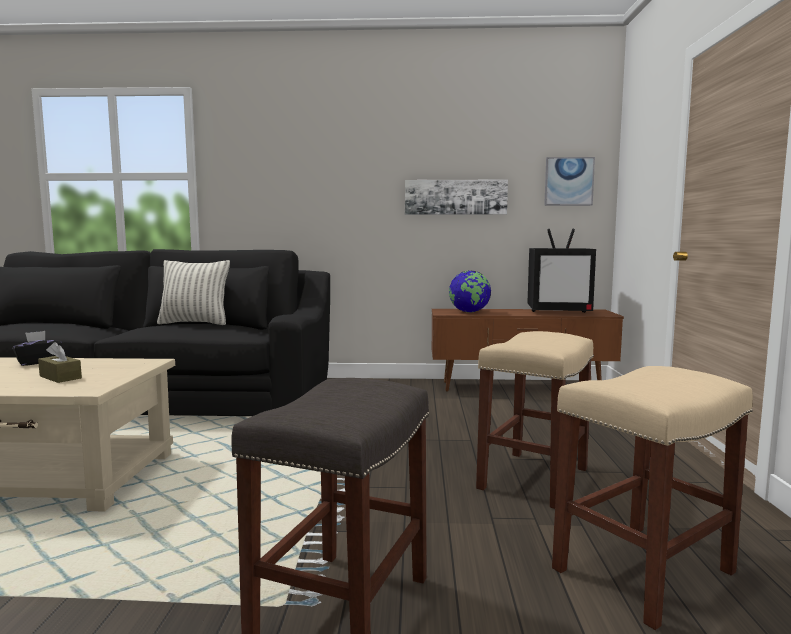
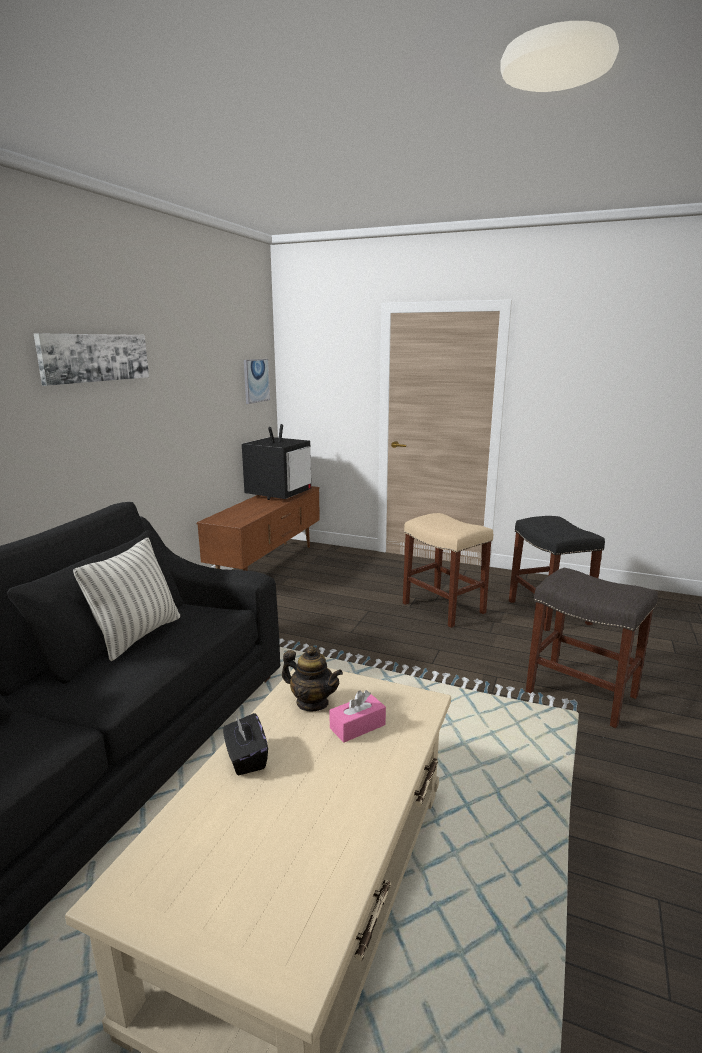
camera: 70 degrees left, 10 degrees up
(60, 377) = (357, 726): brown tissue box -> pink tissue box
(103, 366) = (312, 703): none -> teapot
(455, 197) = (196, 404): picture -> picture (95, 357)
(469, 312) = (243, 515): globe -> none
(643, 572) = (549, 613): beige stool -> black stool

